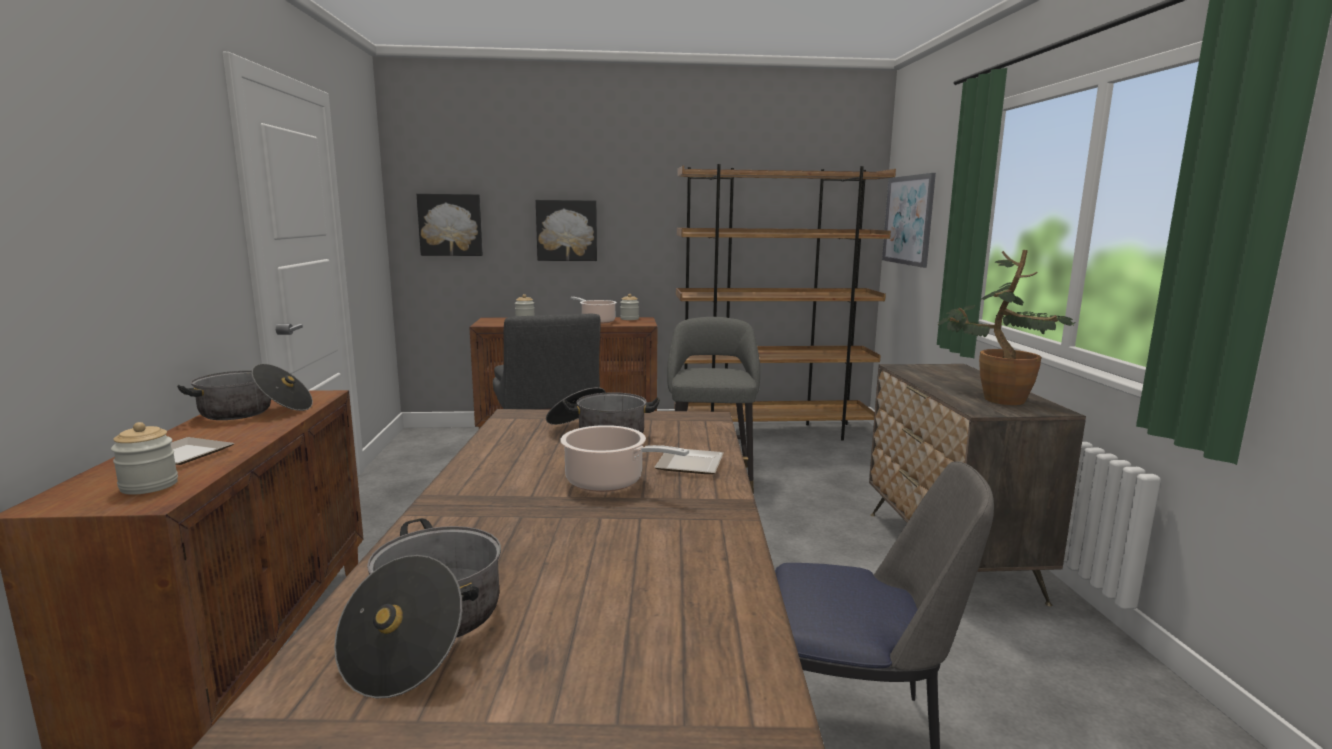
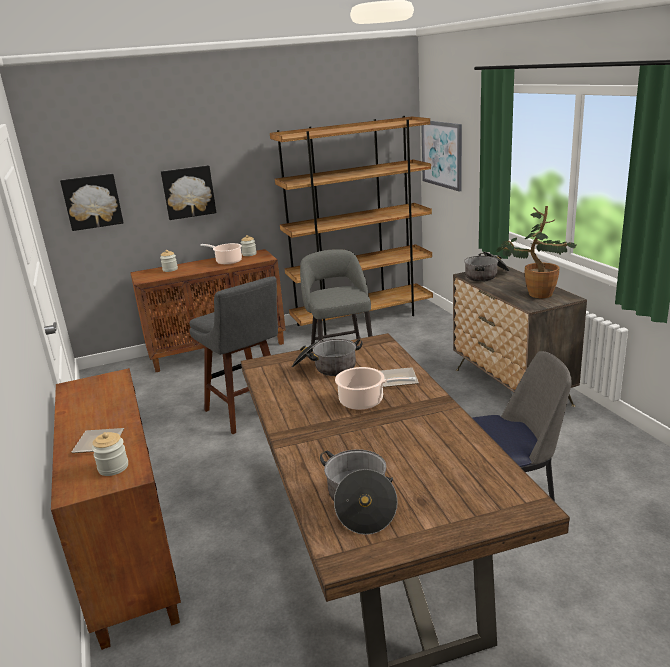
camera: 15 degrees left, 10 degrees up
(254, 411) = (90, 400): cooking pot -> cooking pot (486, 275)

